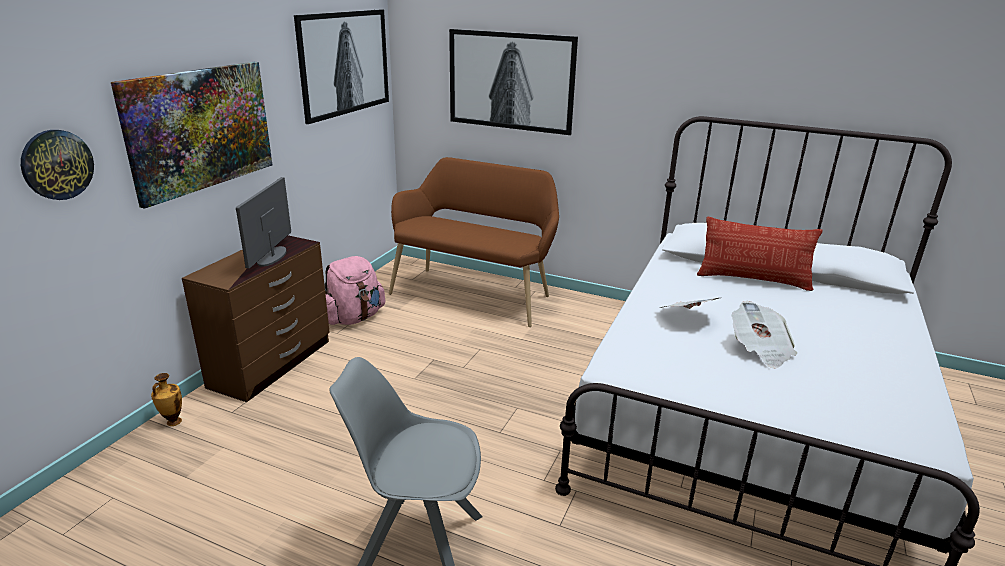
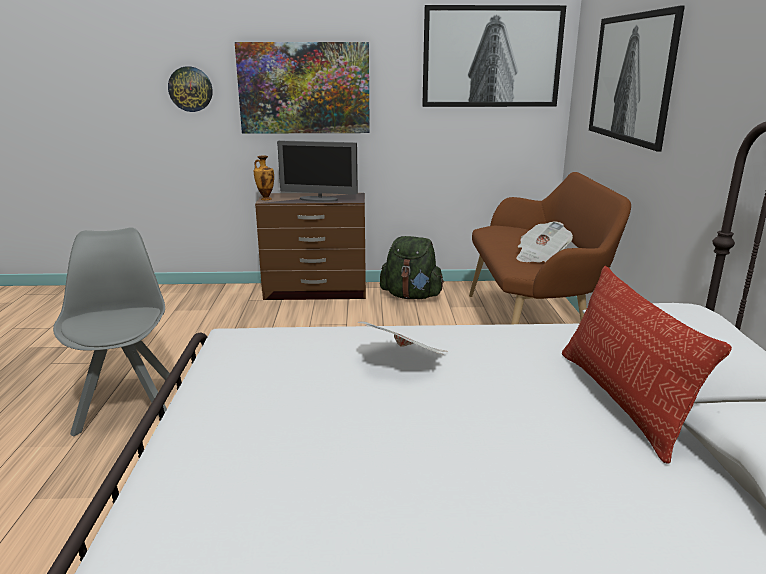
camera: 65 degrees right, 5 degrees down
(173, 422) = (226, 289): vase -> vase (265, 199)
(271, 257) = (319, 199): monitor -> monitor turned 150 degrees counterclockwise
(354, 318) = (411, 296): pink backpack -> green backpack
(760, 350) = (355, 422): newspaper -> newspaper (540, 257)

